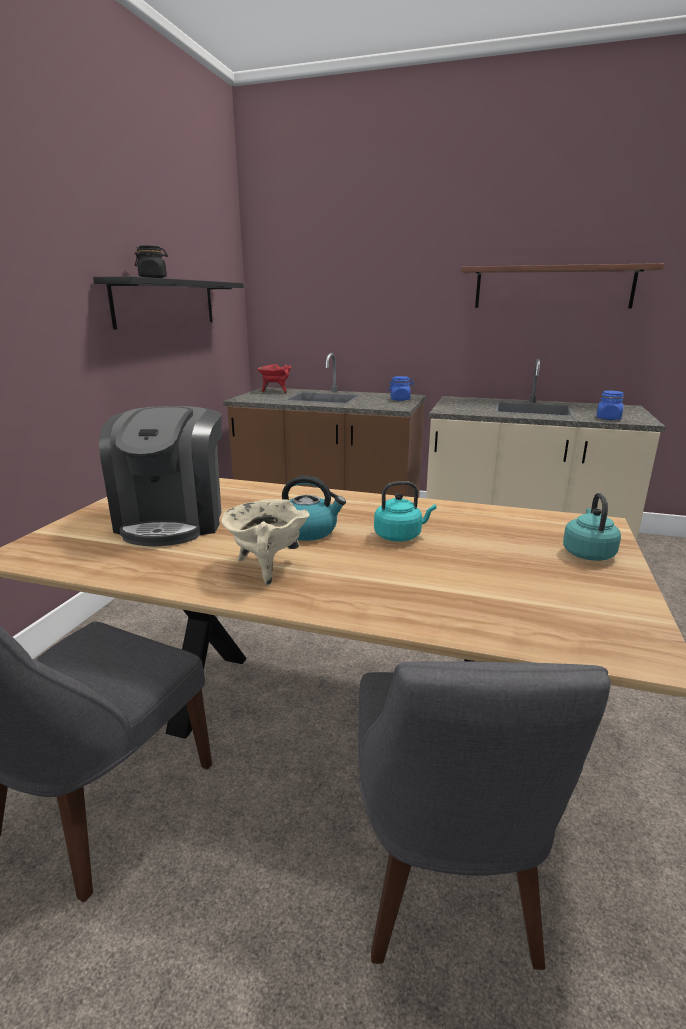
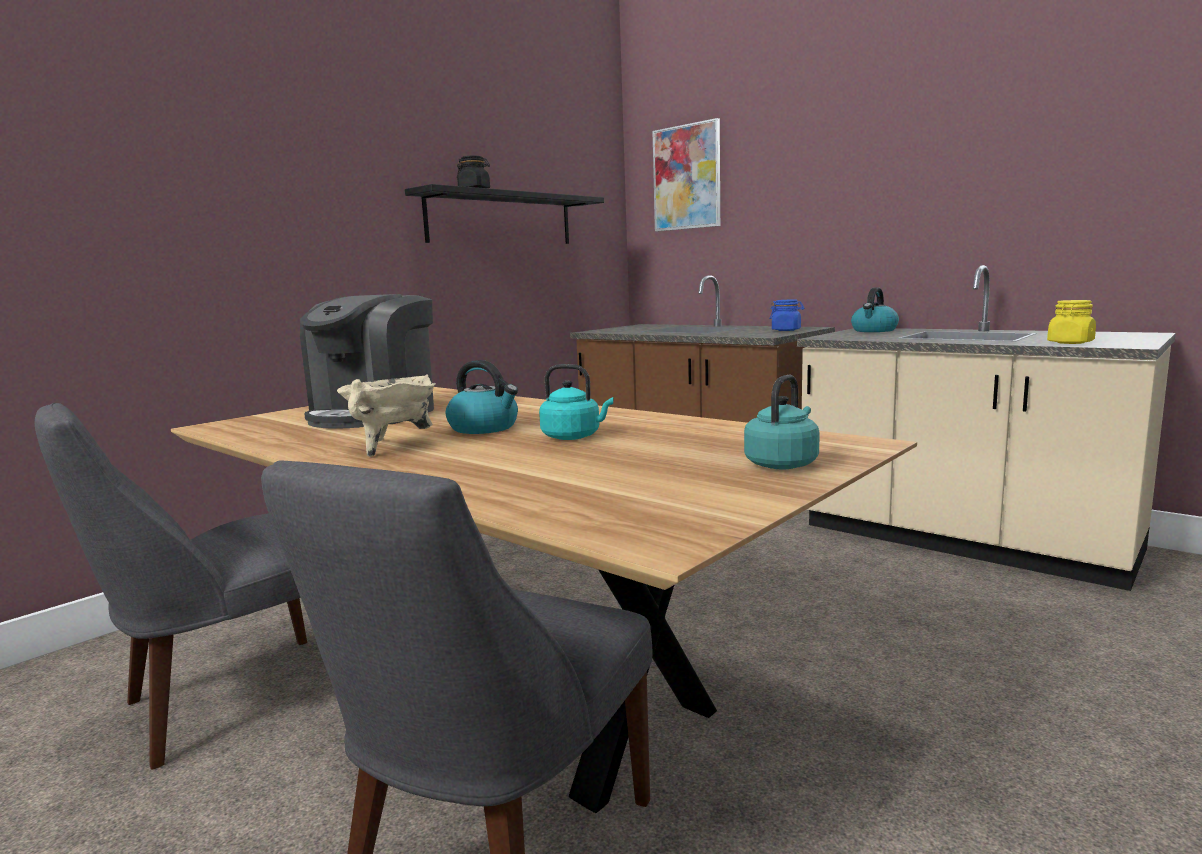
camera: 25 degrees right, 10 degrees down
(276, 391) = (647, 326): red cooking pot -> none
(303, 268) = (687, 177): none -> picture
(463, 401) = (874, 330): none -> kettle
(553, 287) = (1011, 164): shelf -> none
(608, 418) = (1070, 342): blue jar -> yellow jar

